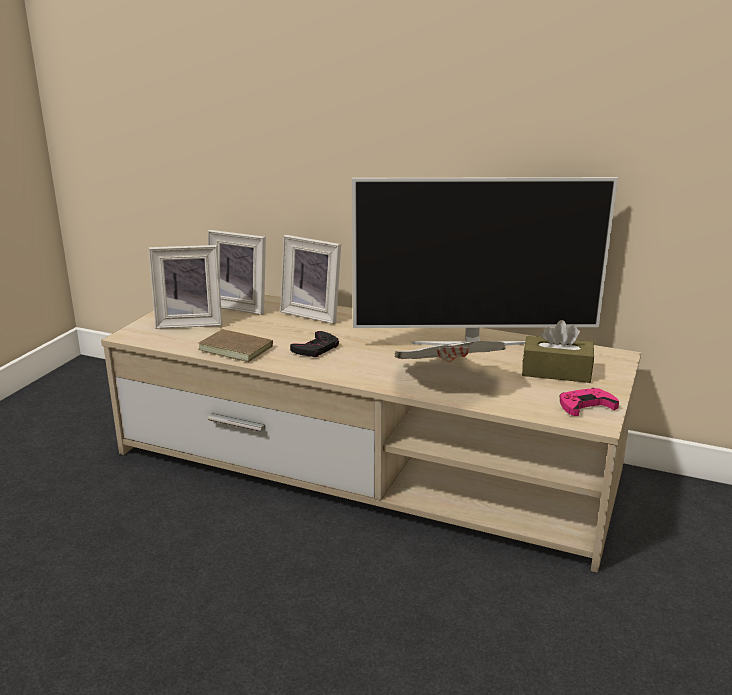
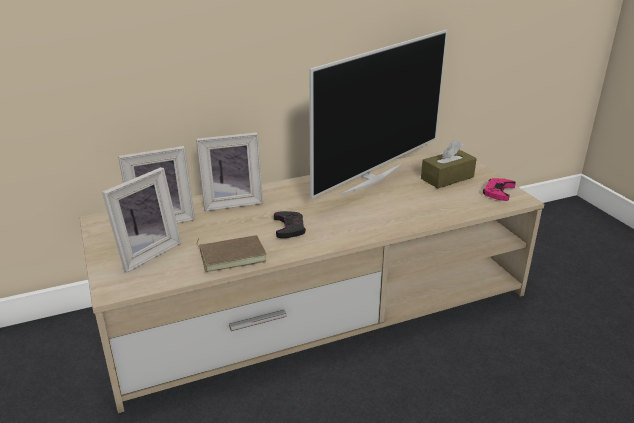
camera: 45 degrees left, 5 degrees up
(447, 379) = (407, 210): newspaper -> none

